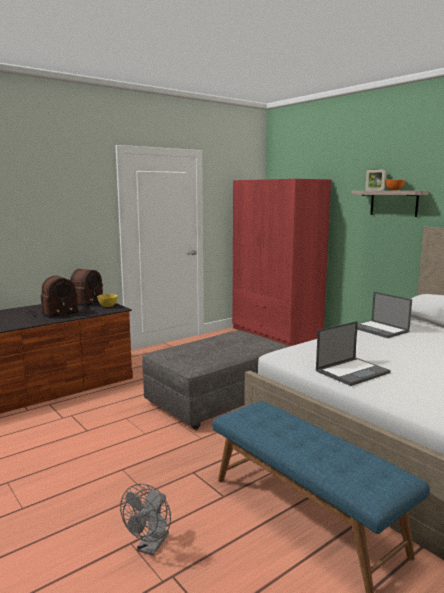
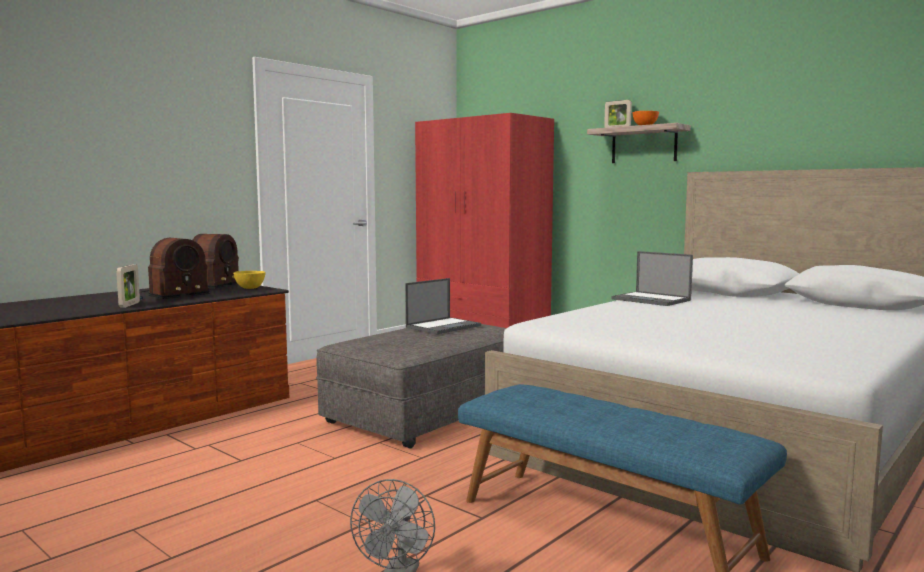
camera: 10 degrees left, 5 degrees down
(26, 322) = (129, 305): none -> picture frame
(352, 371) = (644, 333): laptop -> laptop (443, 326)

